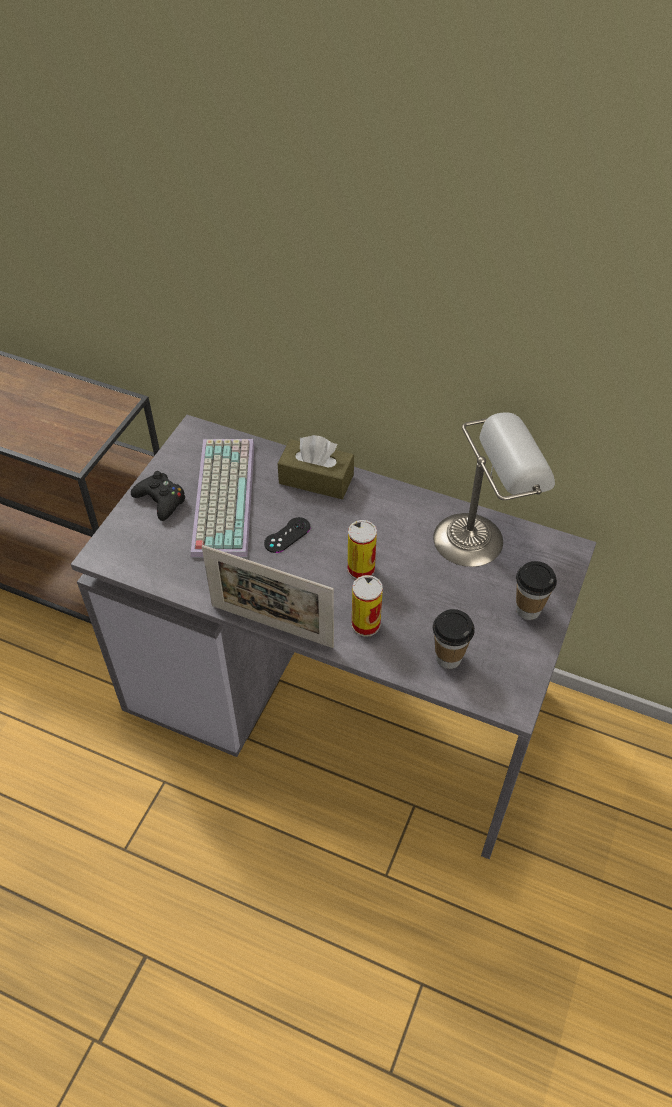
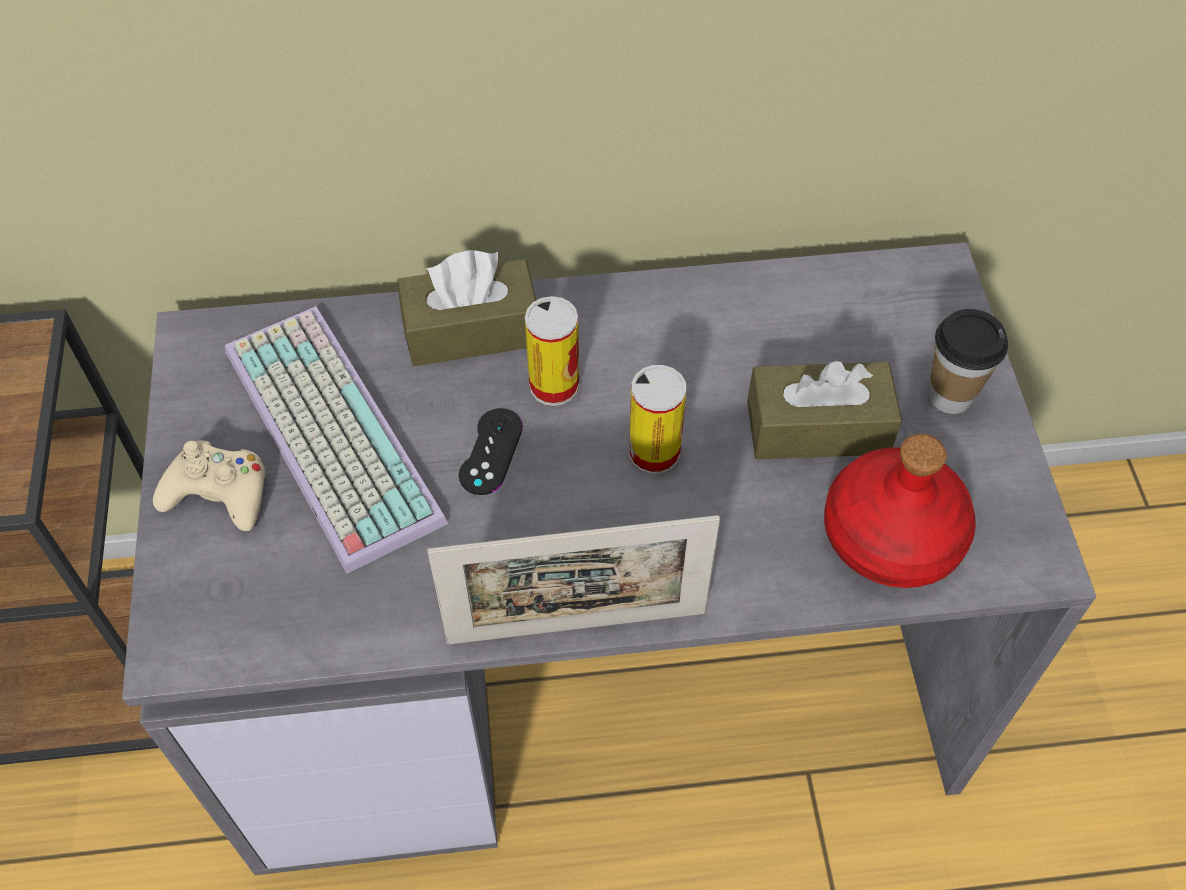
camera: 30 degrees left, 5 degrees up
(161, 500) = (219, 493): black game controller -> beige game controller
(365, 624) = (728, 544): can -> can (554, 385)
(448, 593) = (817, 427): none -> brown tissue box
(448, 658) = (893, 535): cup -> red bottle
(481, 534) = (798, 306): white table lamp -> none

